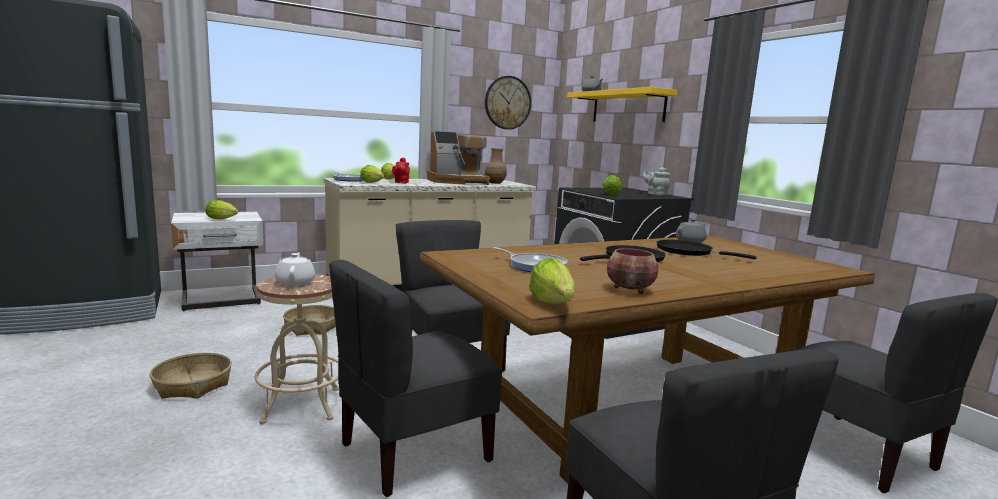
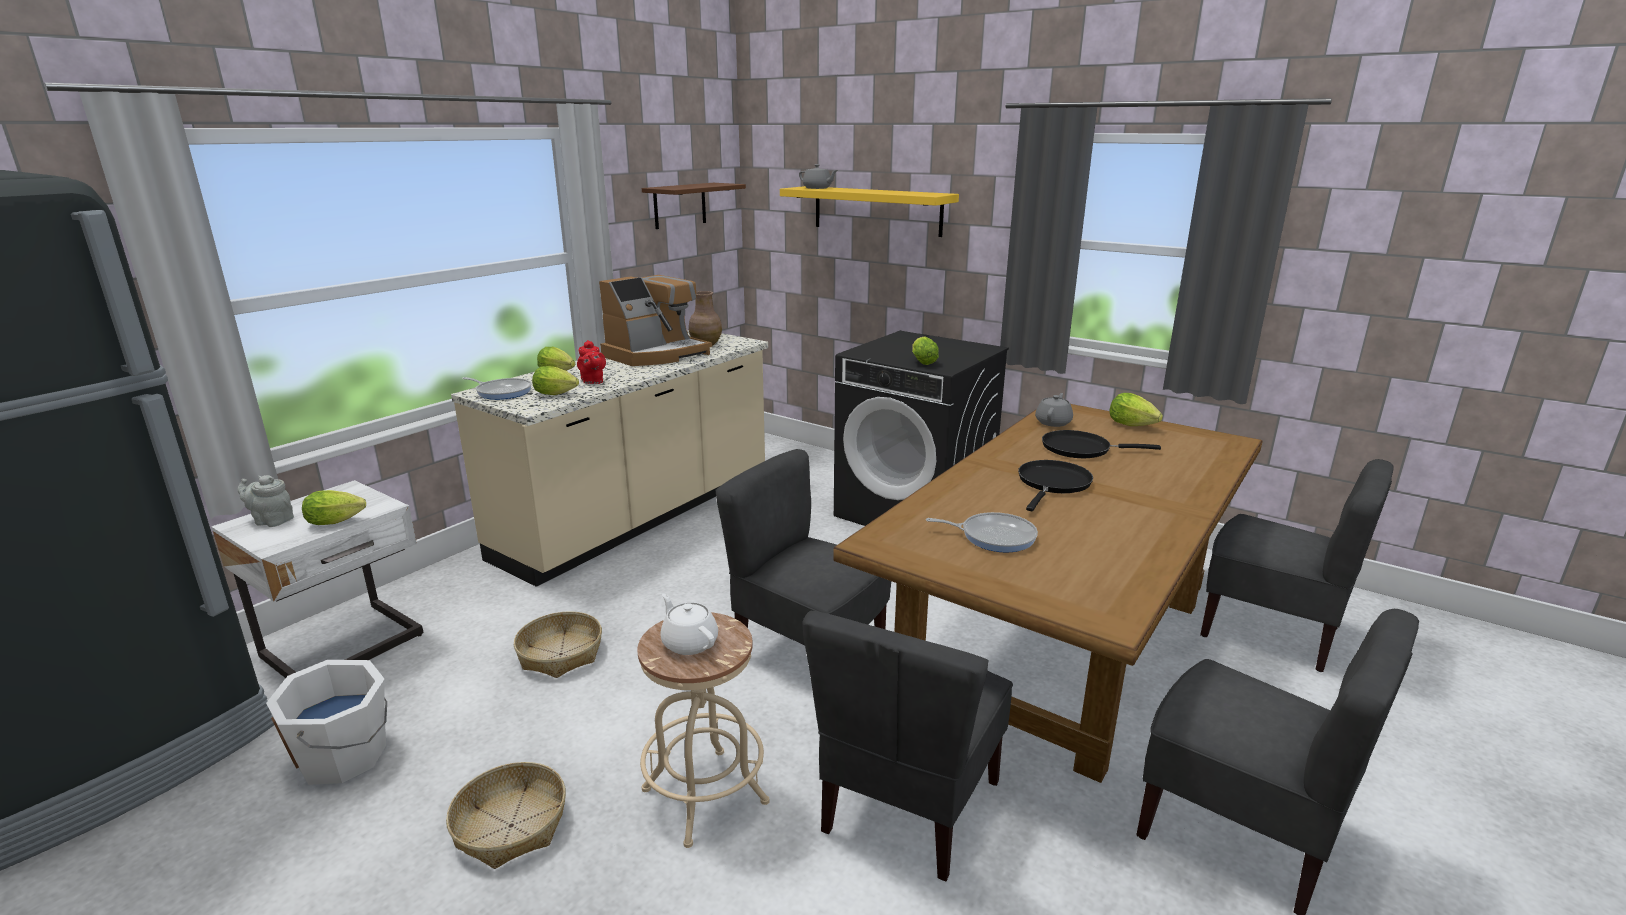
camera: 25 degrees left, 10 degrees up
(165, 337) = (345, 756): none -> white bucket
(507, 102) = (680, 205): wall clock -> brown shelf
(552, 303) = (1111, 609): lettuce -> lettuce (1131, 425)
(631, 290) = (1136, 554): bowl -> none
(655, 194) = (959, 346): grey teapot -> grey teapot (271, 520)

